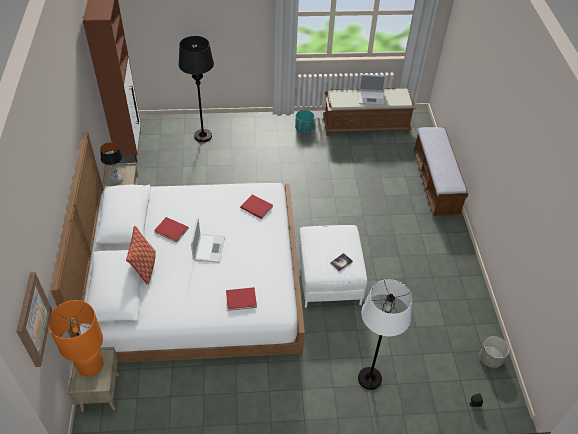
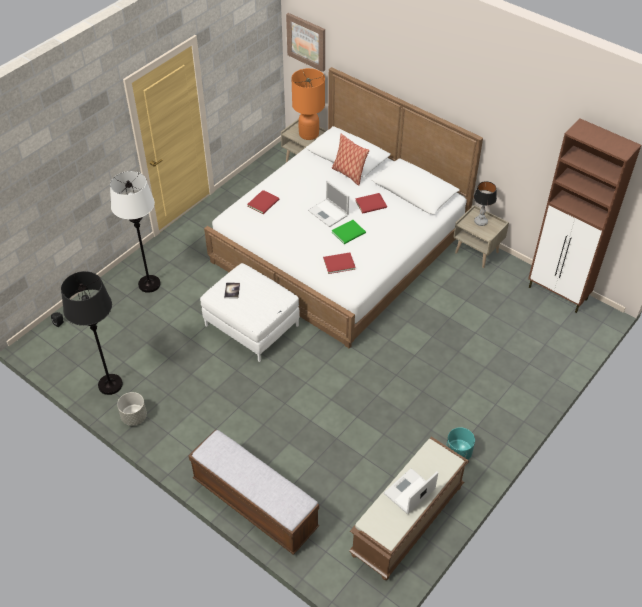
camera: 135 degrees right, 0 degrees up
(203, 136) = (526, 356): black floor lamp -> black floor lamp (110, 384)
(218, 221) = (349, 232): none -> green book
(490, 358) = (67, 364): grey planter -> grey planter (134, 417)

